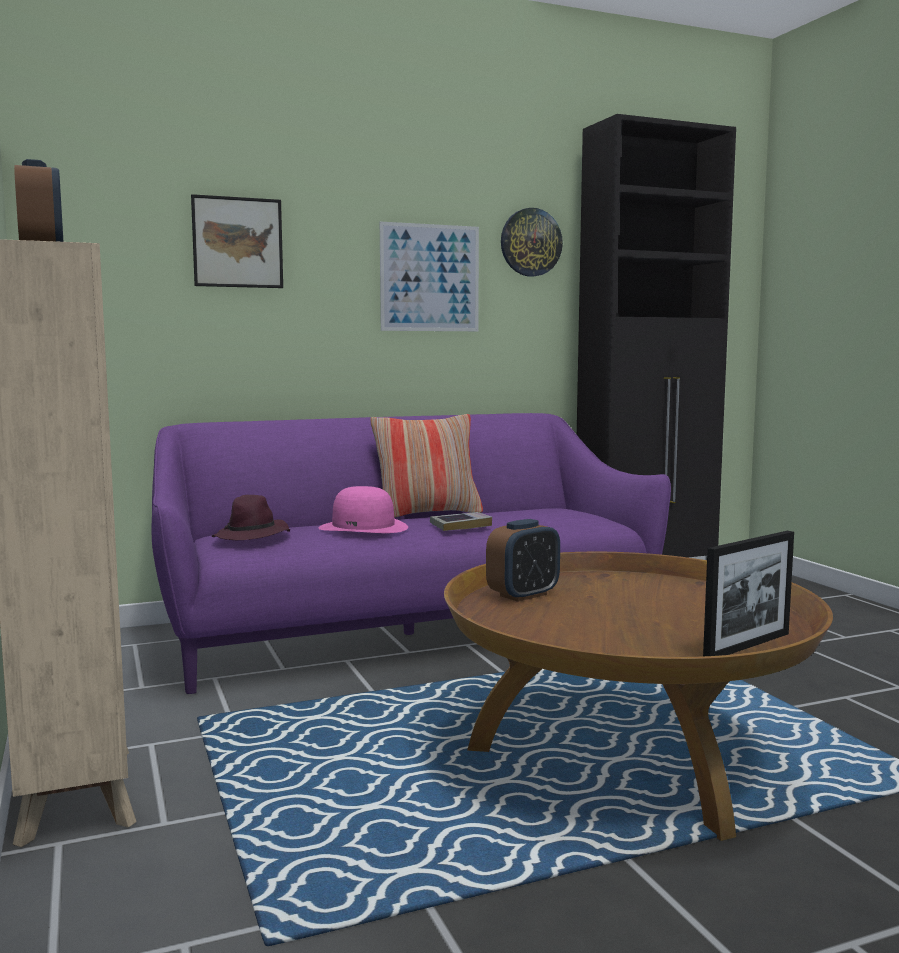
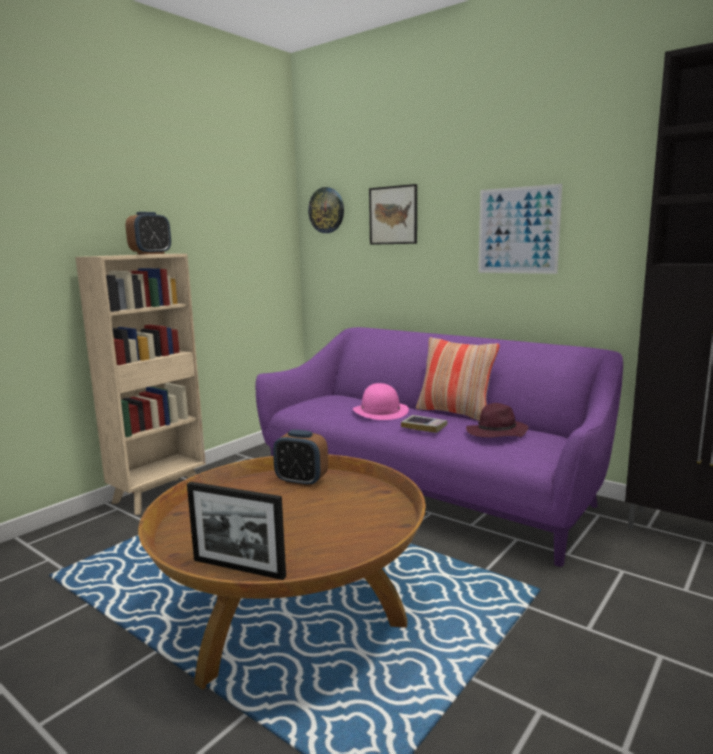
camera: 60 degrees right, 5 degrees up
(252, 537) = (324, 401): purple hat -> purple hat (496, 433)
(530, 242) = (615, 191): wall clock -> wall clock (326, 210)

